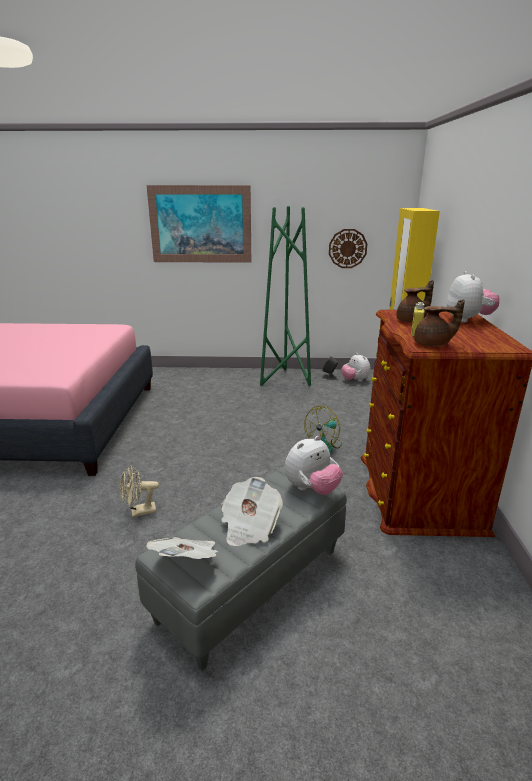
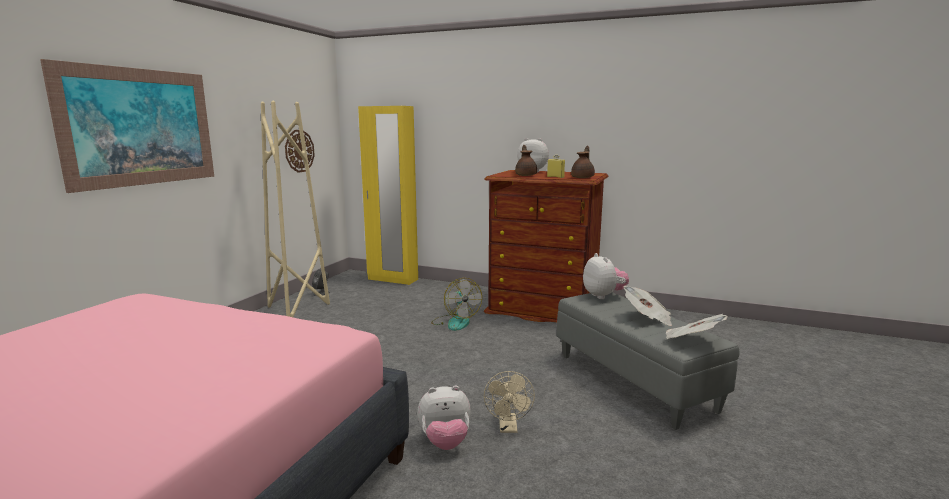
camera: 70 degrees left, 10 degrees down
(285, 380) = (296, 311): green clothes rack -> beige clothes rack
(355, 380) = (346, 286): plush toy -> plush toy (445, 442)

